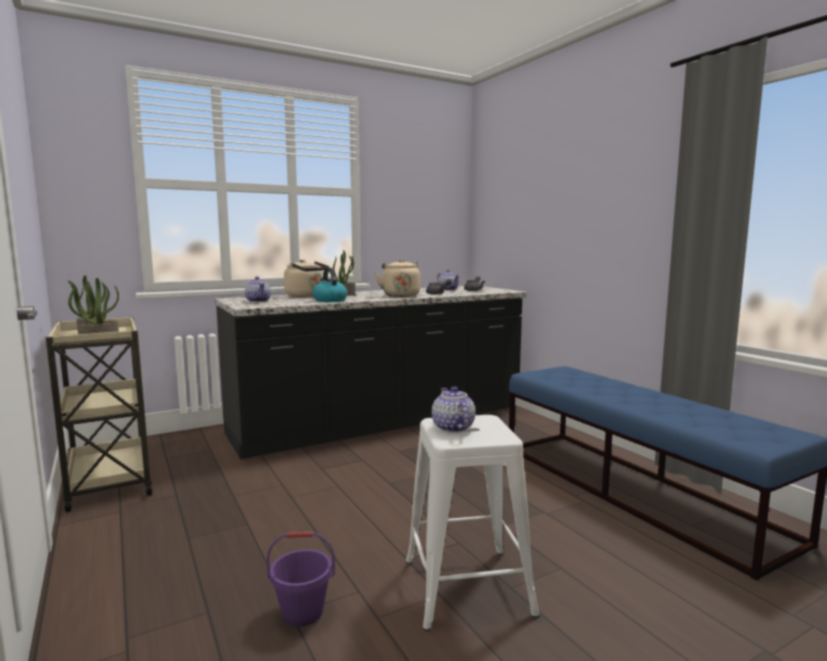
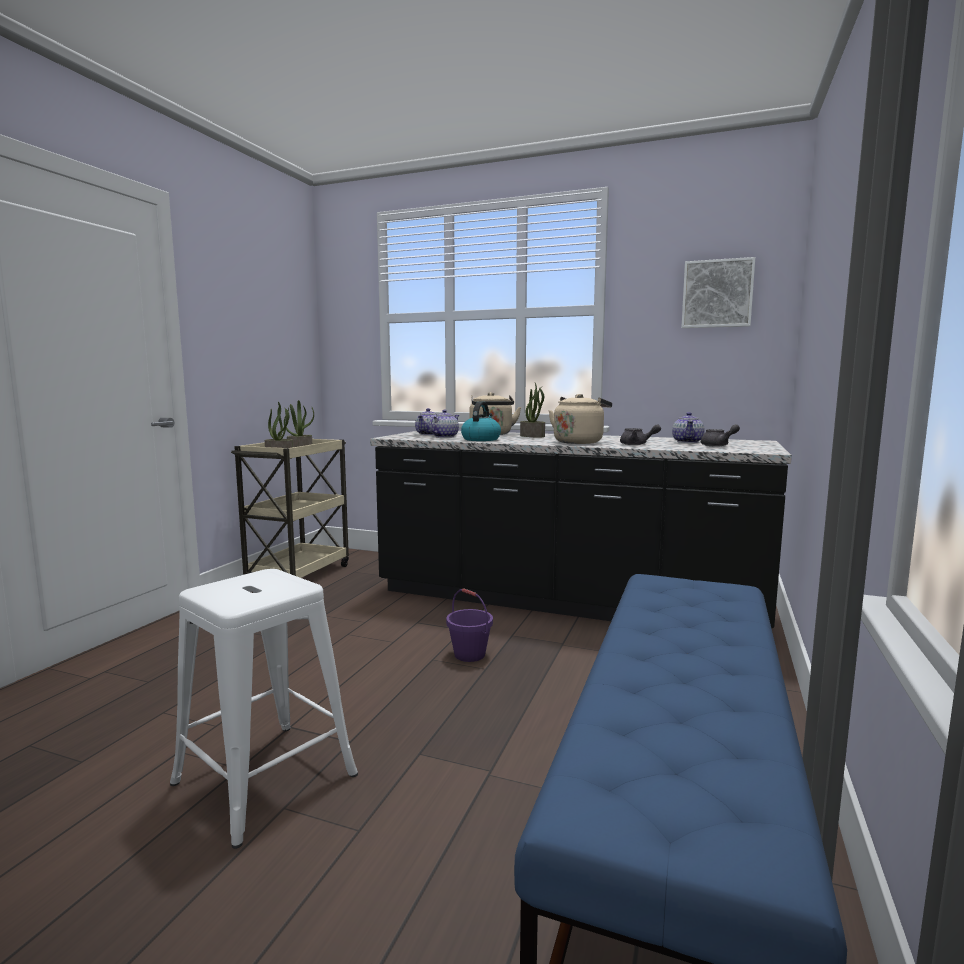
camera: 50 degrees right, 0 degrees up
(303, 612) = (168, 715): purple bucket -> purple bucket (470, 654)
(429, 188) = (717, 294): none -> picture
(452, 428) = (248, 582): teapot -> teapot (444, 437)

